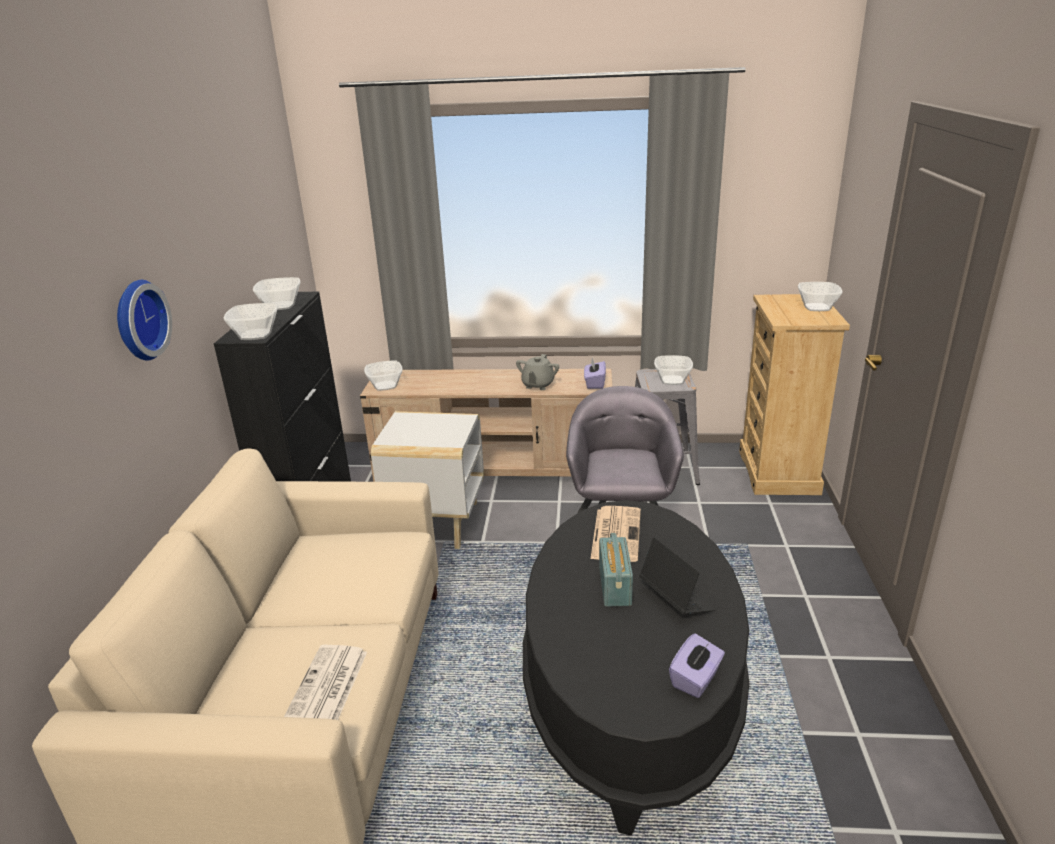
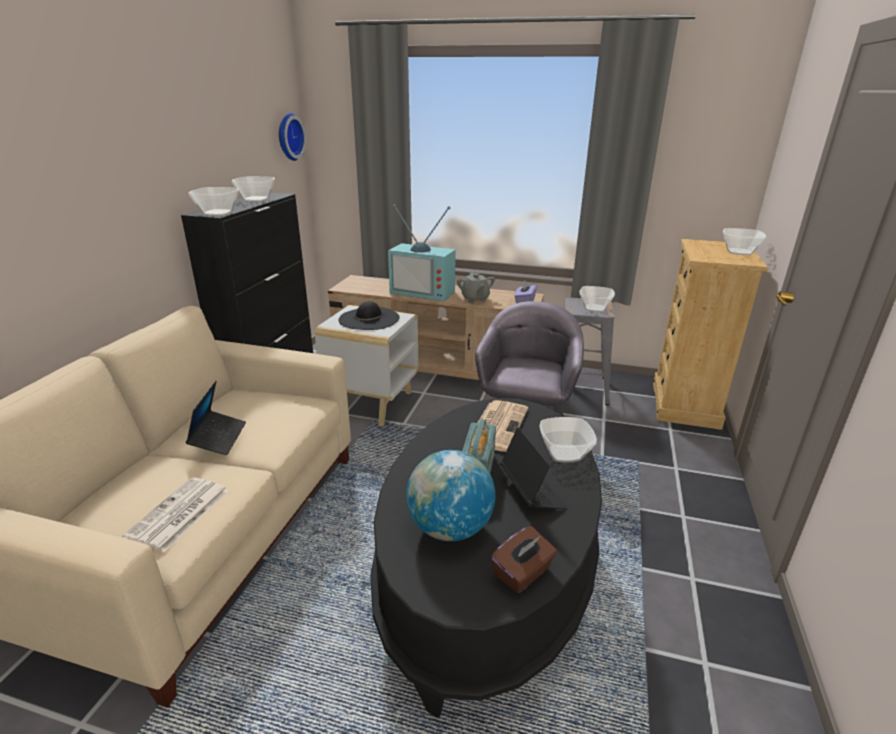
camera: 10 degrees right, 0 degrees up
(137, 320) = (91, 172): wall clock -> wall clock (288, 137)
(322, 596) = (218, 438): none -> laptop
(385, 386) = (350, 286): bowl -> bowl (563, 453)
(428, 427) = (369, 319): none -> black hat
(475, 382) = (424, 291): none -> television
(538, 385) = (475, 299): grey teapot -> grey teapot turned 45 degrees counterclockwise
(611, 649) = (450, 528): none -> globe
(696, 679) = (523, 573): purple tissue box -> brown tissue box

